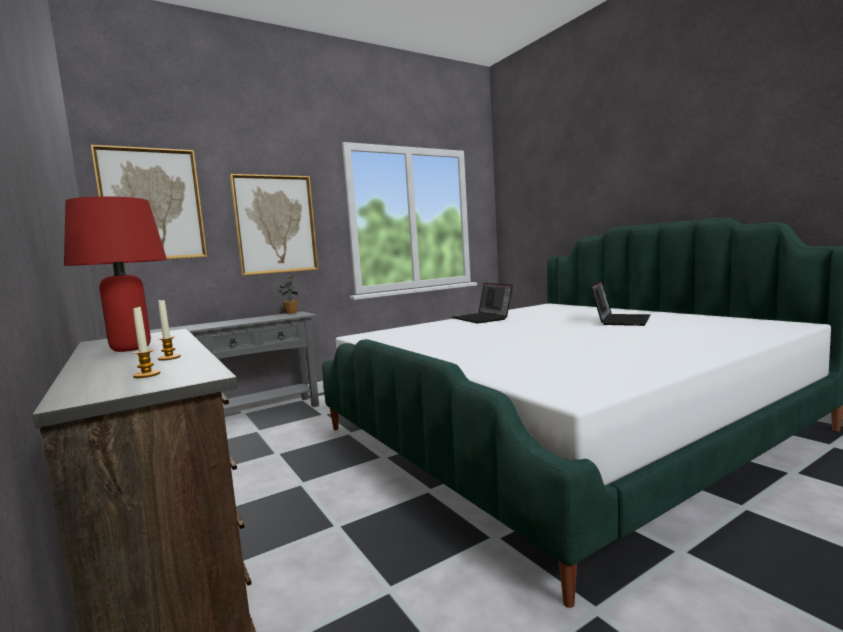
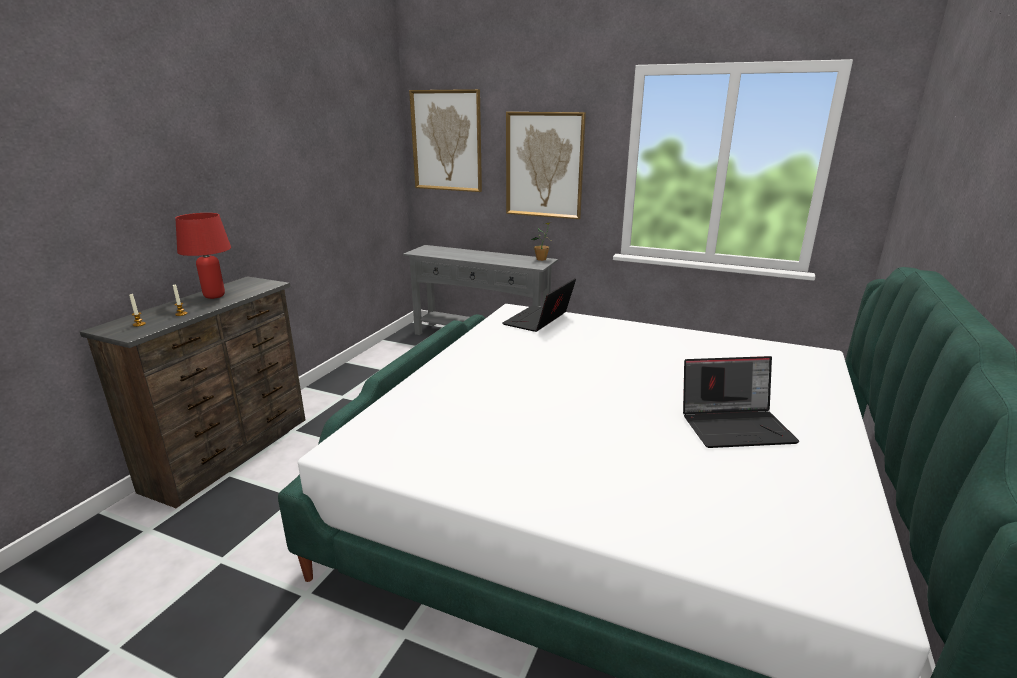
camera: 55 degrees right, 15 degrees up
(483, 318) = (659, 338): laptop -> laptop (539, 321)

